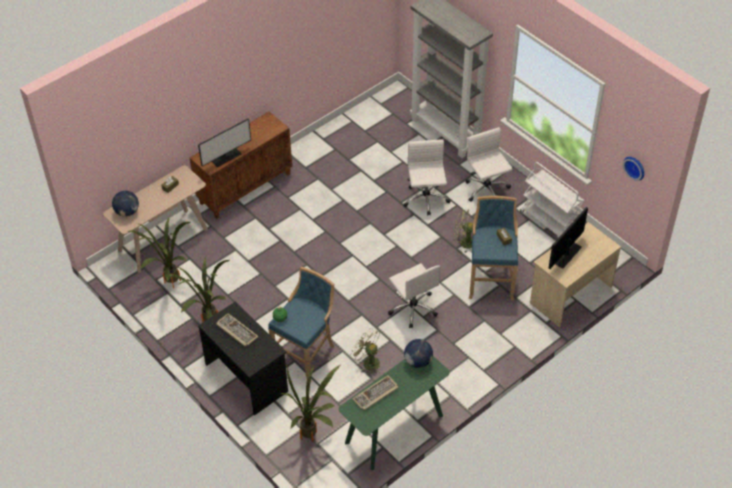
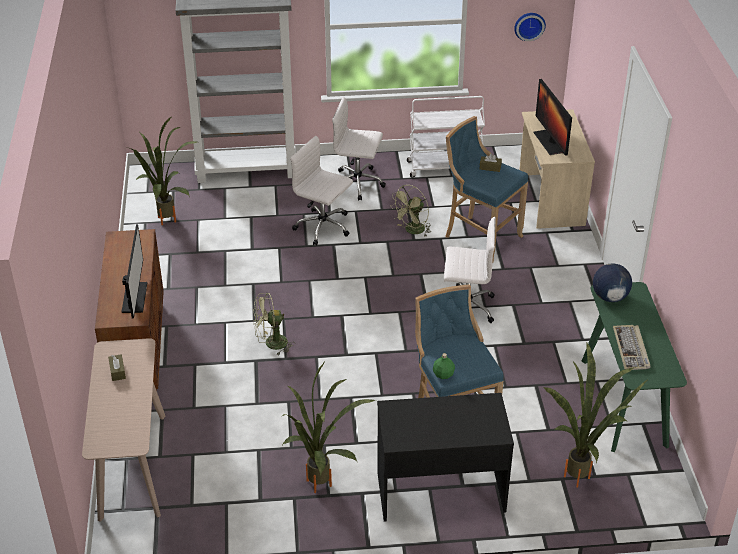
camera: 55 degrees left, 10 degrees down
(127, 212) = (112, 432): globe -> none
(168, 284) = (213, 495): potted plant -> potted plant (166, 223)
(236, 331) = (428, 421): keyboard -> none
(368, 362) = (510, 377): green fan -> green fan (271, 344)

